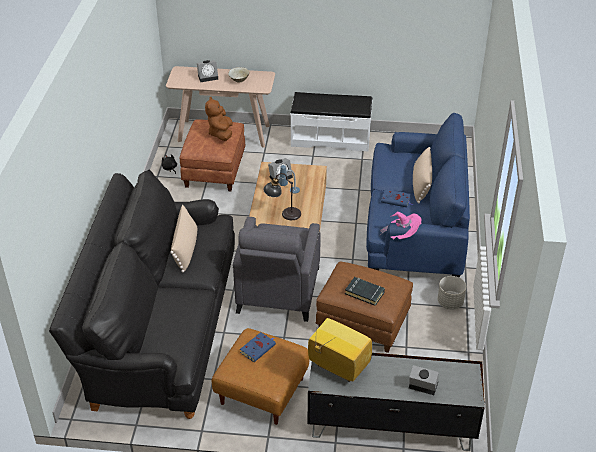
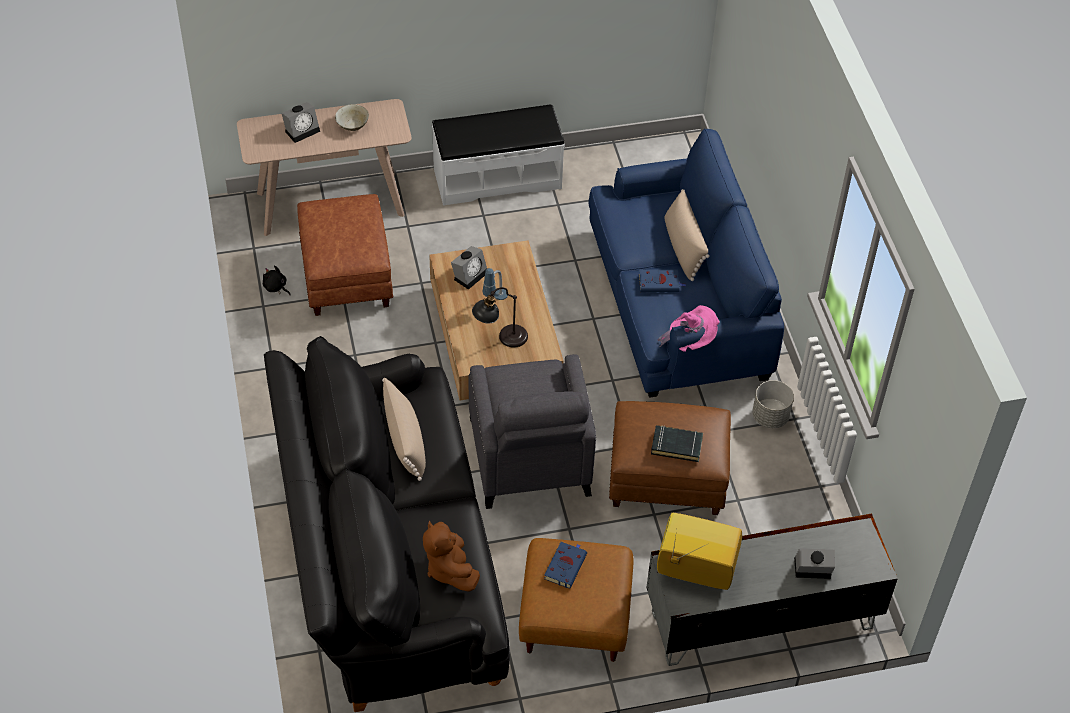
camera: 20 degrees left, 10 degrees up
(221, 133) = (355, 223): brown plush toy -> brown plush toy (449, 569)

